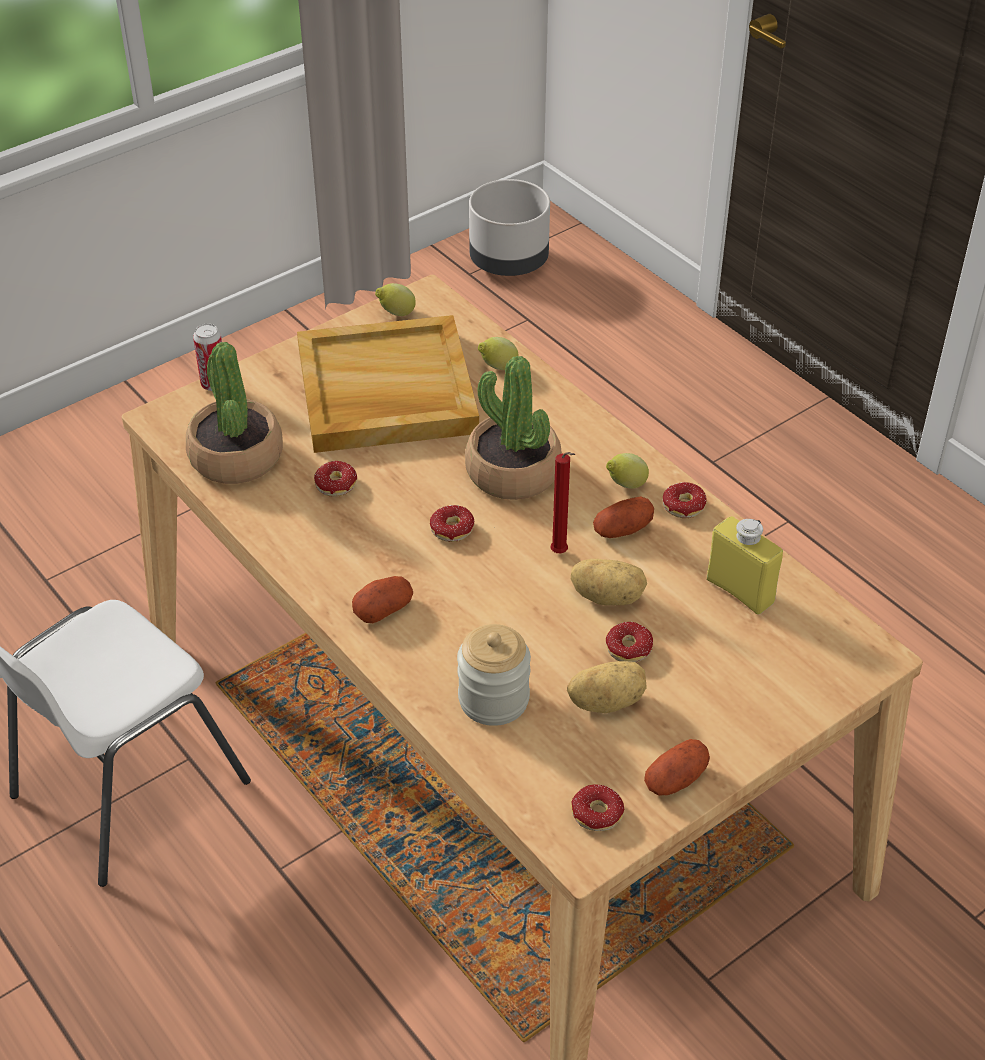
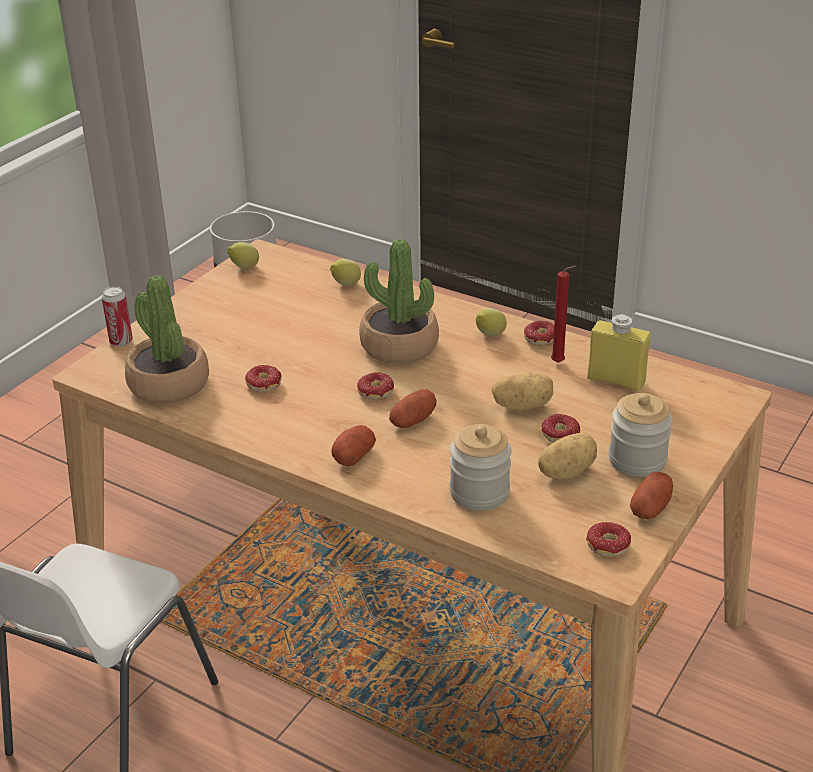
camera: 20 degrees left, 10 degrees down
(385, 391) = (265, 317): beige tray -> none
(561, 554) = (469, 388): red candle -> red candle (559, 363)
(622, 530) = (505, 363): potato -> potato (413, 420)
(699, 709) = (637, 460): none -> jar

